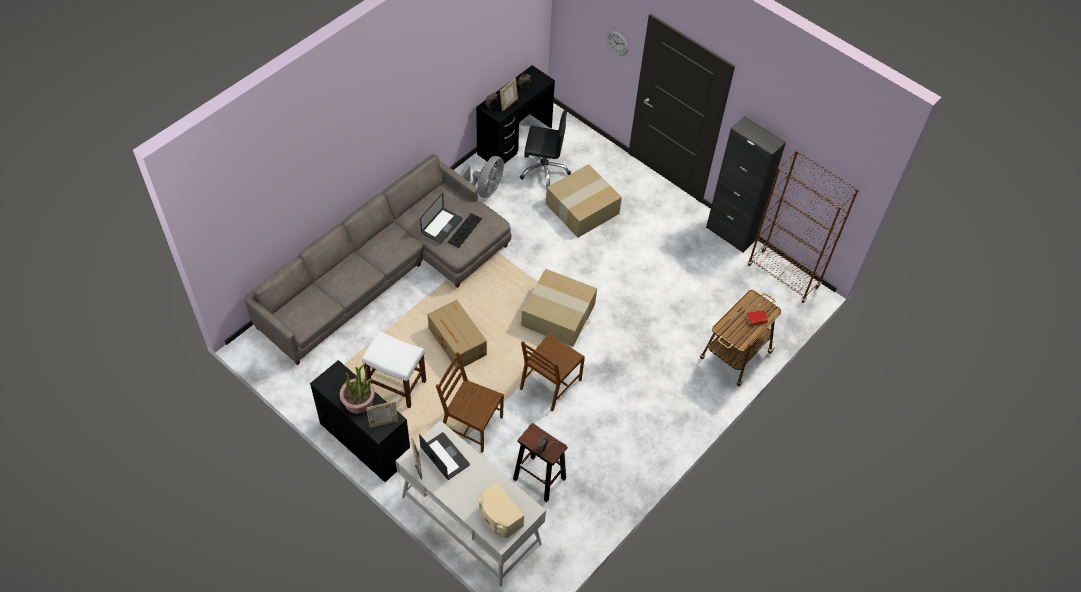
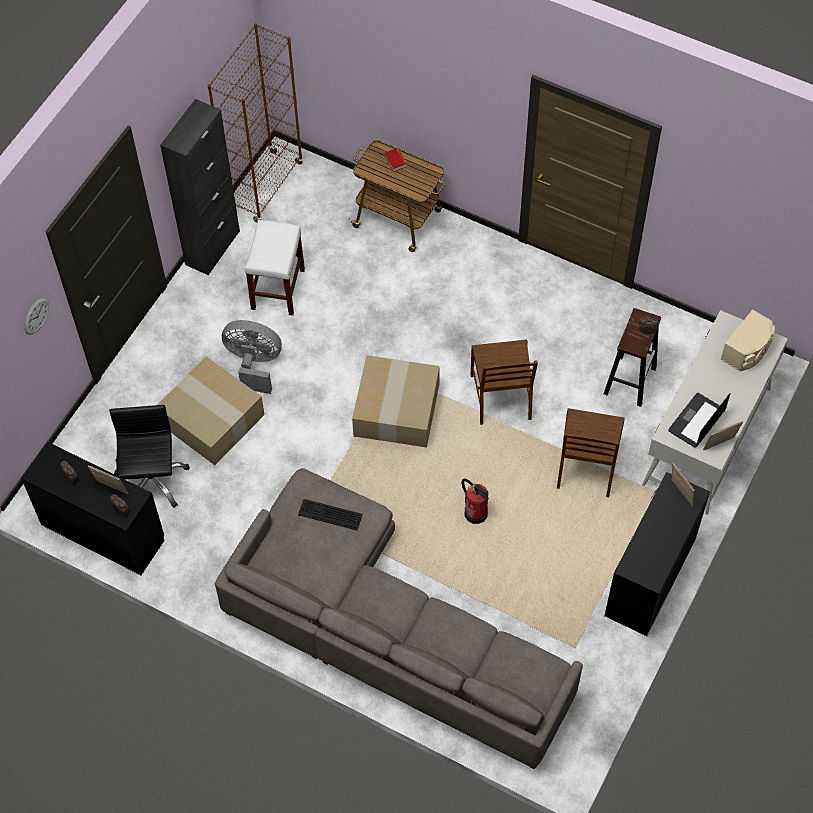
camera: 100 degrees left, 5 degrees up
(359, 401) = (662, 529): potted plant -> none
(398, 386) = (561, 563): white stool -> white stool (277, 288)
(442, 226) = (331, 545): laptop -> none
(457, 343) = (475, 513): cardboard box -> fire extinguisher
(484, 190) = (208, 547): grey fan -> grey fan (254, 364)
(550, 384) = (502, 397): brown chair -> brown chair turned 60 degrees clockwise

